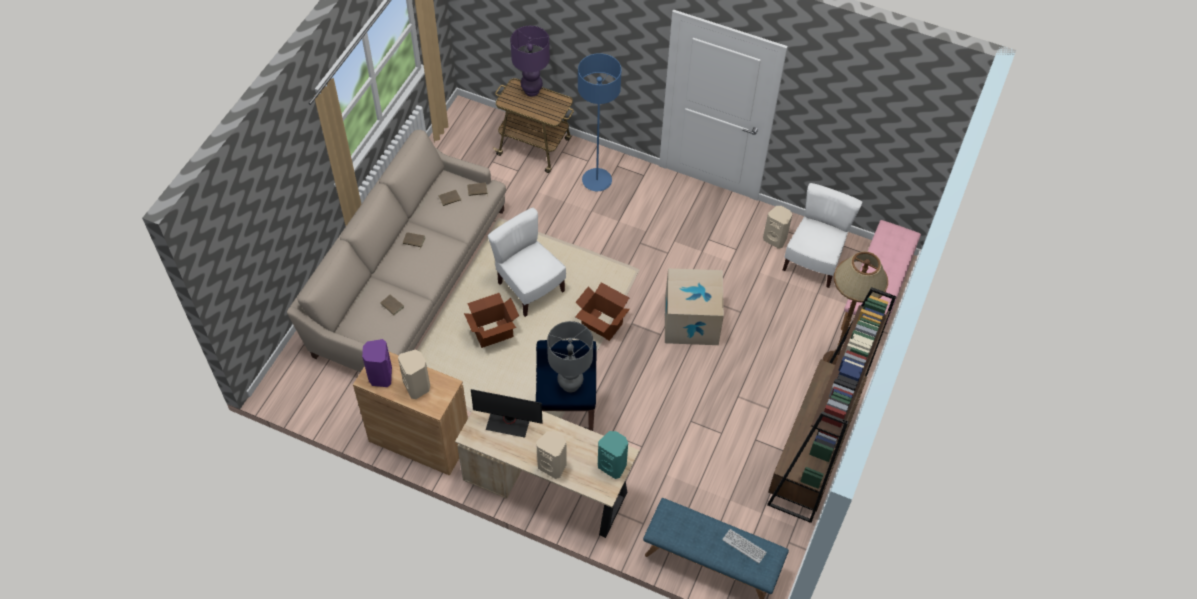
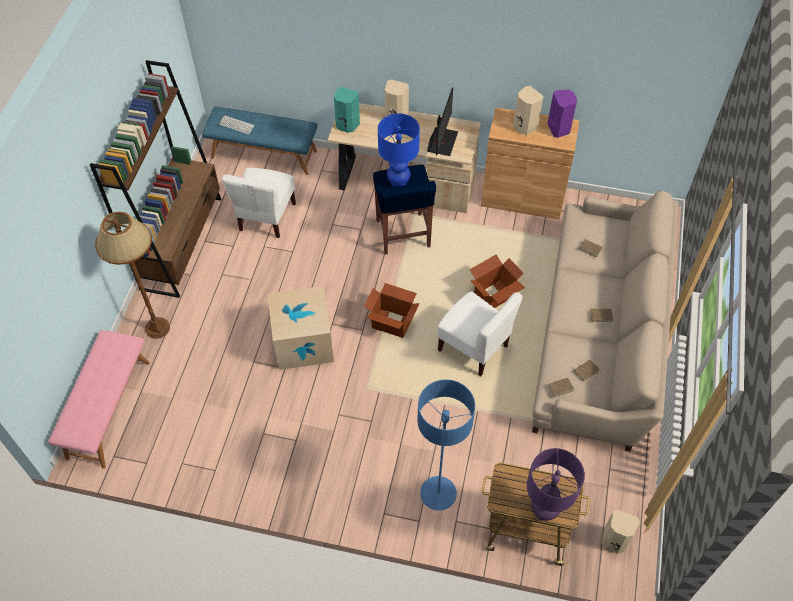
camera: 170 degrees right, 0 degrees up
(509, 421) = (441, 142): monitor -> monitor turned 105 degrees clockwise
(570, 385) = (398, 181): grey table lamp -> blue table lamp
(775, 239) = (219, 455): beige speaker -> beige speaker (614, 541)
(813, 261) = (175, 435): white chair -> white chair (266, 217)

